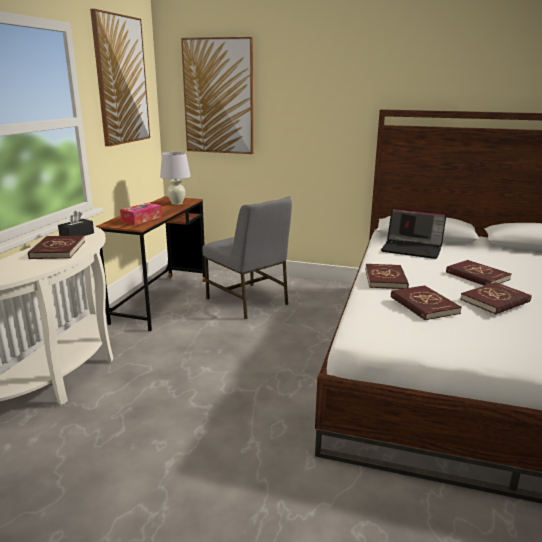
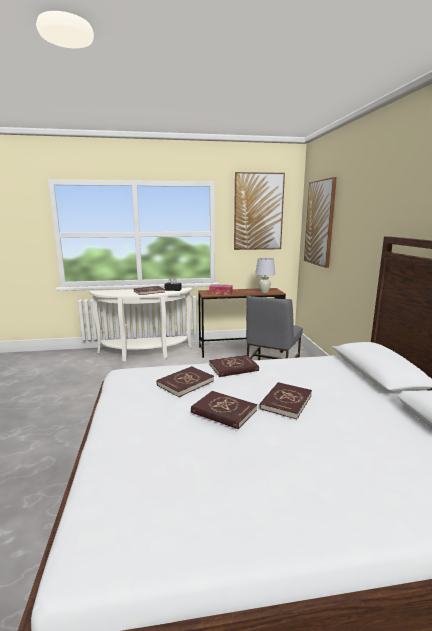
camera: 65 degrees right, 5 degrees down
(412, 249) = (326, 370): laptop -> none

